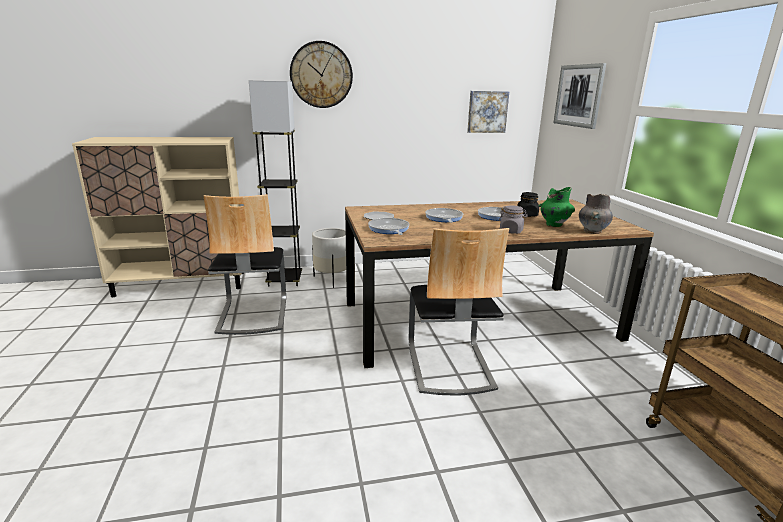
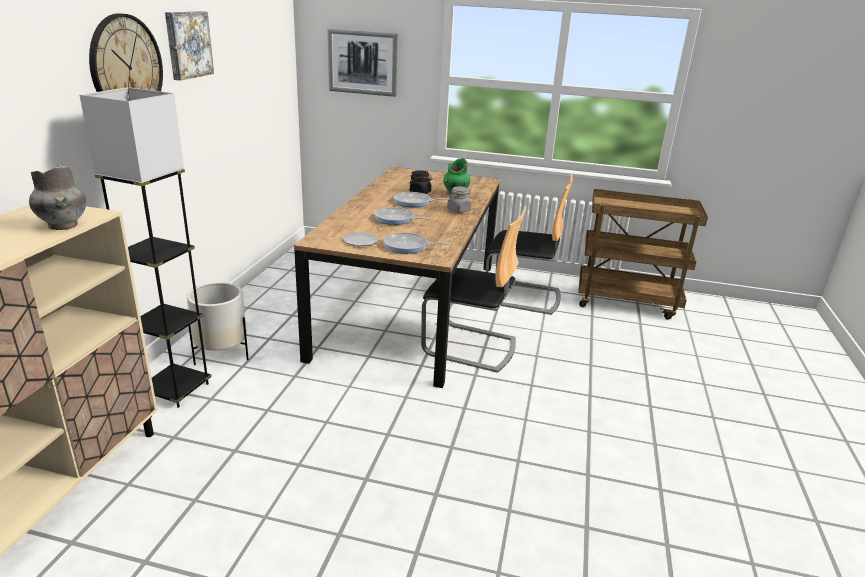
camera: 65 degrees left, 5 degrees up
(252, 314) = (254, 436): chair -> chair (522, 296)
(487, 112) = (266, 86): picture -> picture (187, 44)
(592, 231) = (483, 191): grey vase -> grey vase (63, 225)

